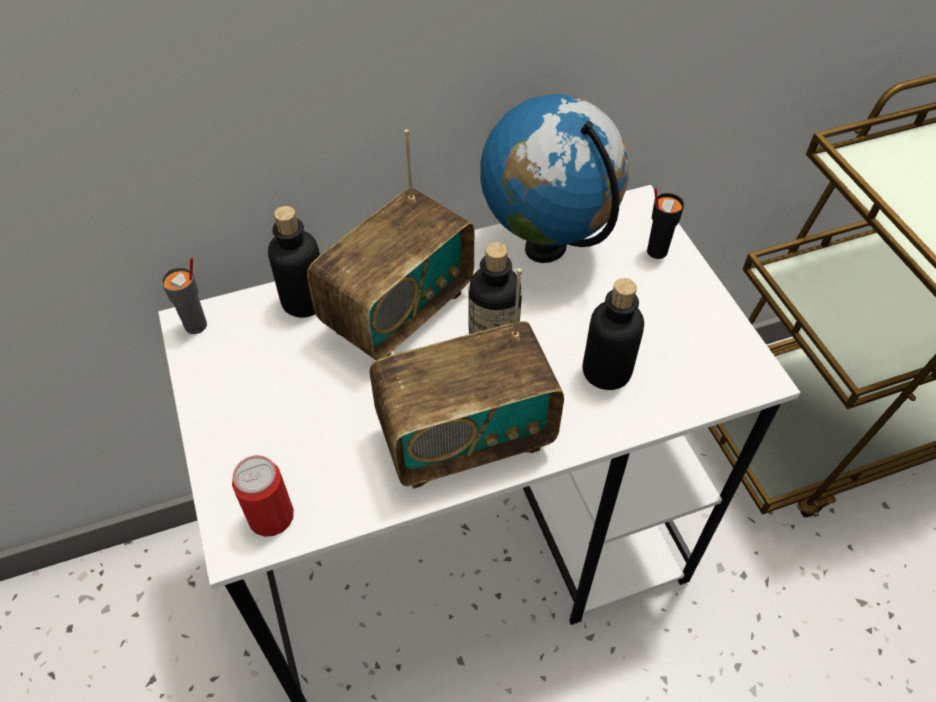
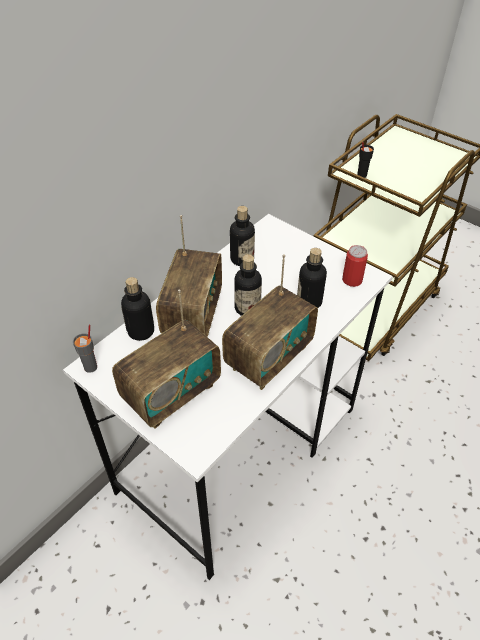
camera: 30 degrees left, 5 degrees down
(271, 516) = (203, 434): can -> can (352, 280)
(274, 424) = (171, 393): none -> radio
(546, 247) = (242, 259): globe -> bottle
(656, 251) = (292, 241): black cup -> black cup (361, 175)

